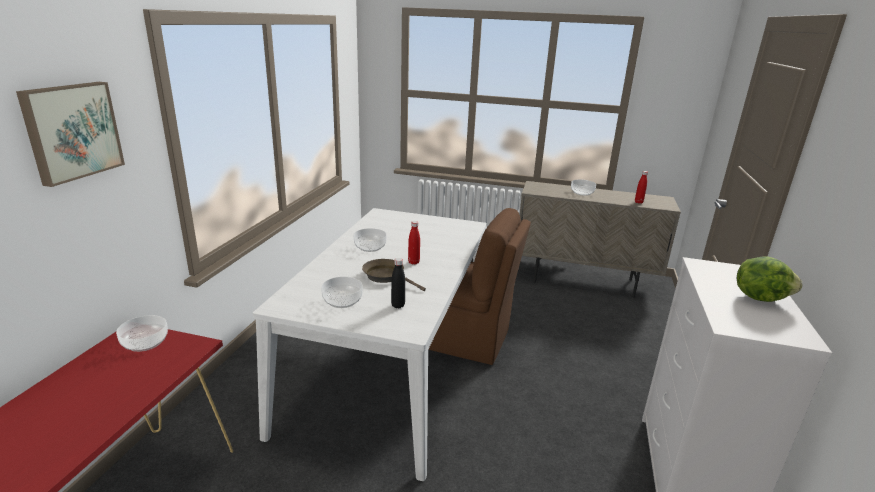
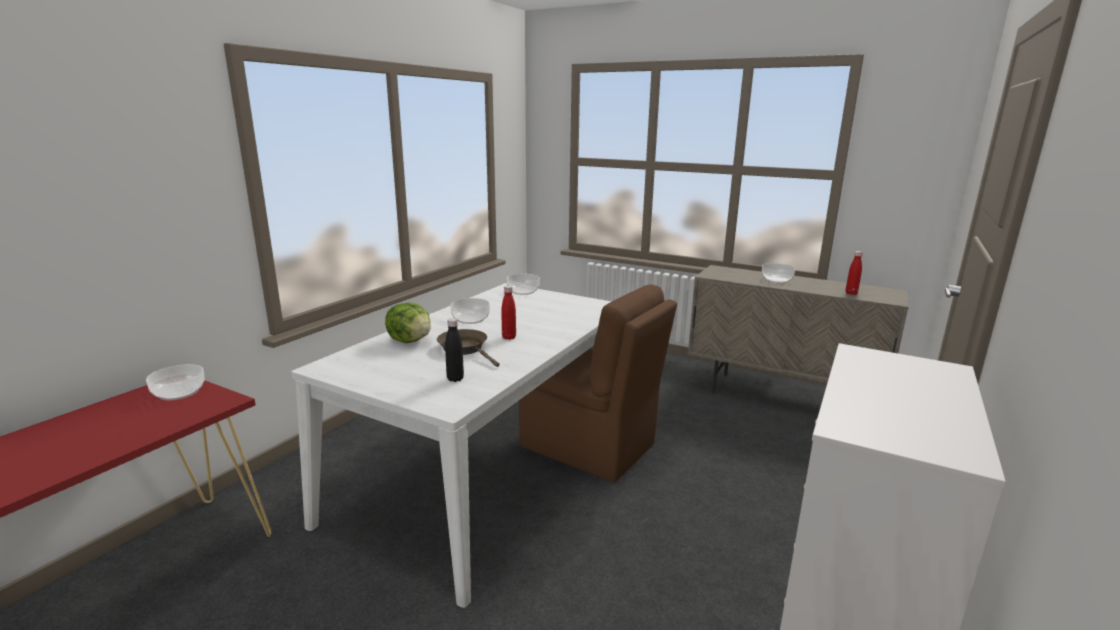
camera: 15 degrees right, 5 degrees down
(71, 131) = (120, 158): picture -> none
(342, 301) = (396, 369): bowl -> bowl (523, 291)
(760, 297) = (927, 398): lettuce -> lettuce (410, 340)

